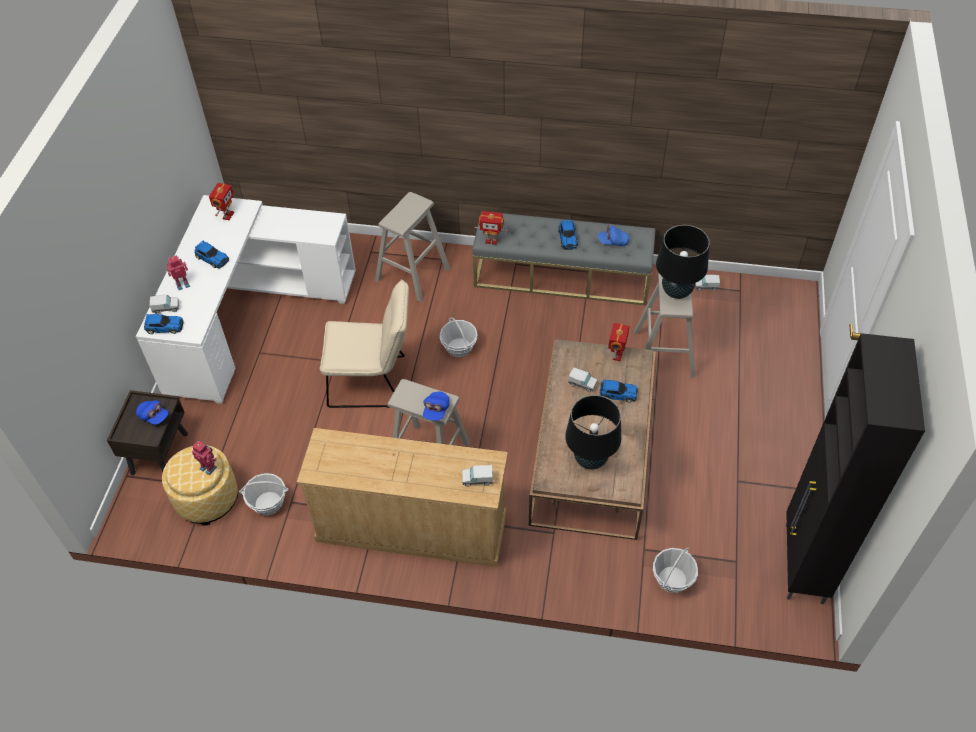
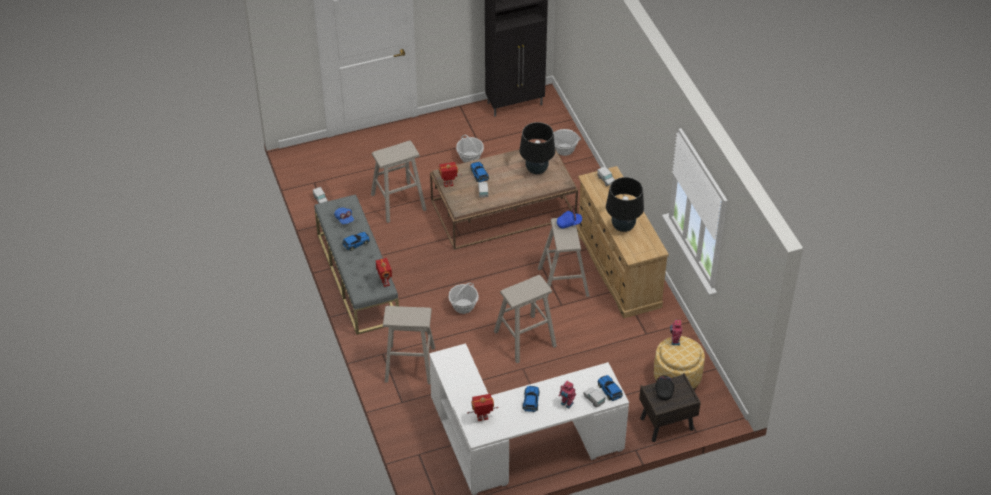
camera: 120 degrees left, 5 degrees down
(154, 416) = (664, 390): blue cap -> black cap
(268, 503) = (656, 344): basket -> basket (470, 157)
(373, 381) = (525, 338): beige chair -> beige stool
(676, 291) = (394, 152): black table lamp -> black table lamp (623, 227)

